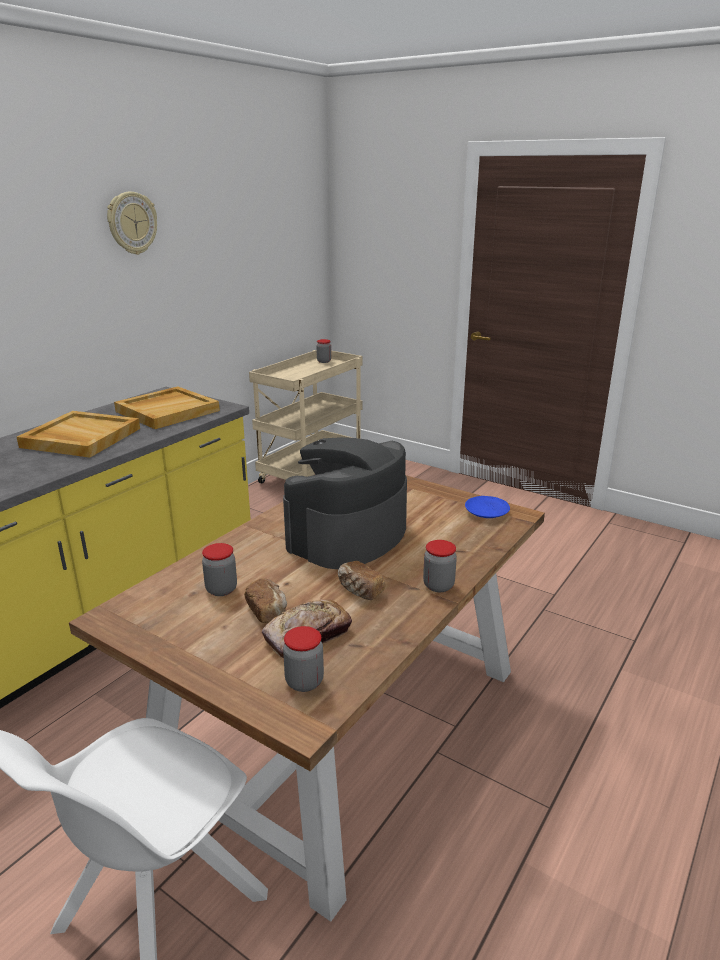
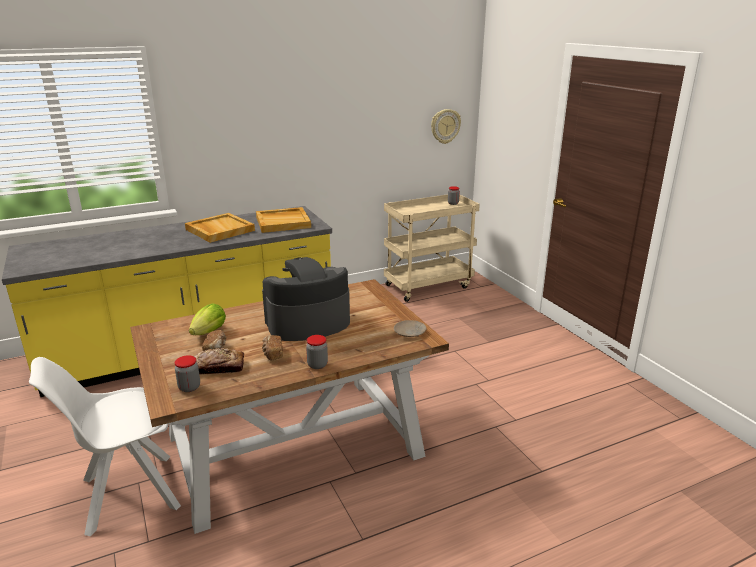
camera: 30 degrees right, 0 degrees up
(132, 223) = (298, 97): wall clock -> wall clock (445, 126)
(221, 589) = (209, 332): jar -> lettuce
(487, 512) = (410, 332): blue plate -> beige plate

